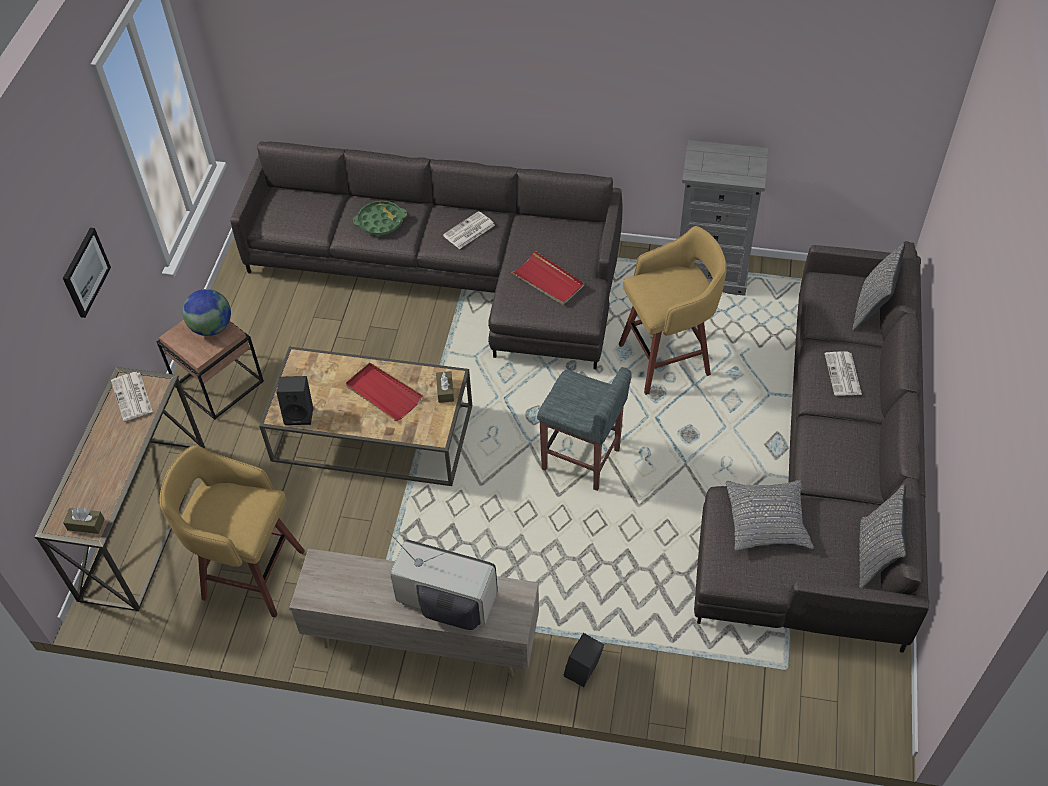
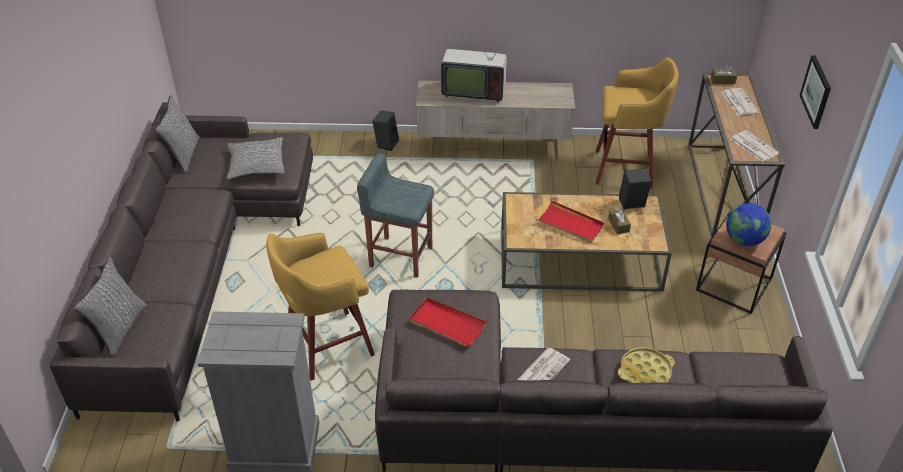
camera: 170 degrees right, 10 degrees down
(380, 221) = (645, 372): green tray -> yellow tray
(445, 390) = (518, 231): brown tissue box -> brown tissue box (618, 225)
(843, 375) = (168, 263): newspaper -> newspaper (739, 102)

